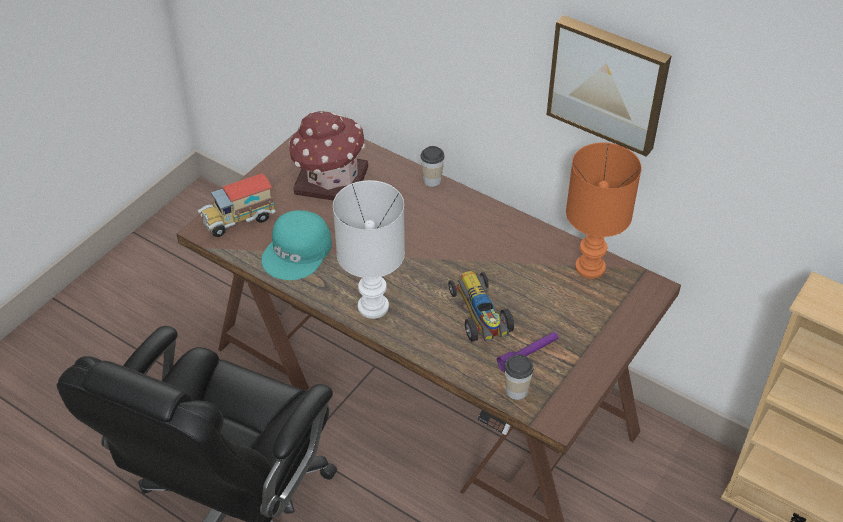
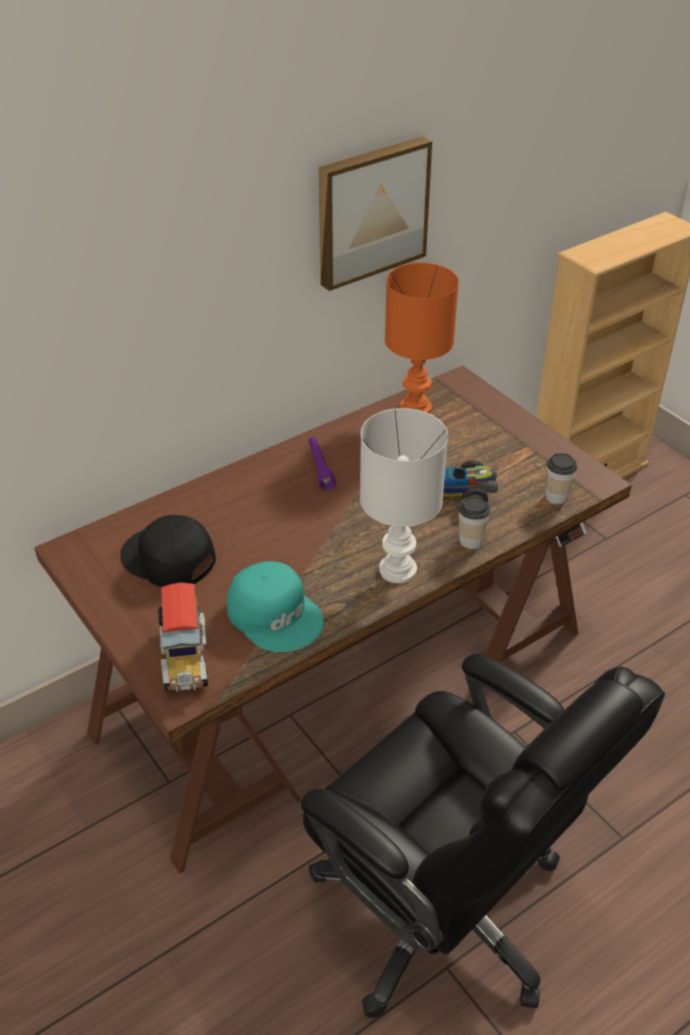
camera: 70 degrees left, 5 degrees down
(330, 181) = (167, 559): toy house -> black cap
(432, 180) = (224, 477): cup -> cup (470, 541)
(528, 355) = (512, 477): purple flashlight -> purple flashlight (320, 468)

